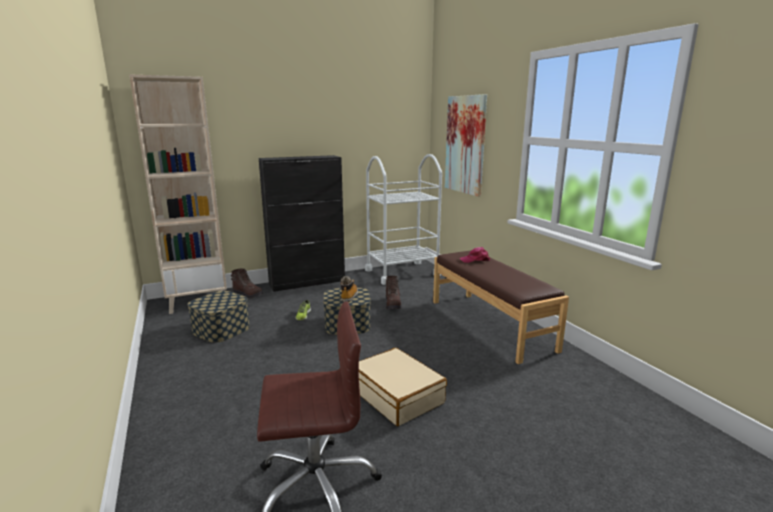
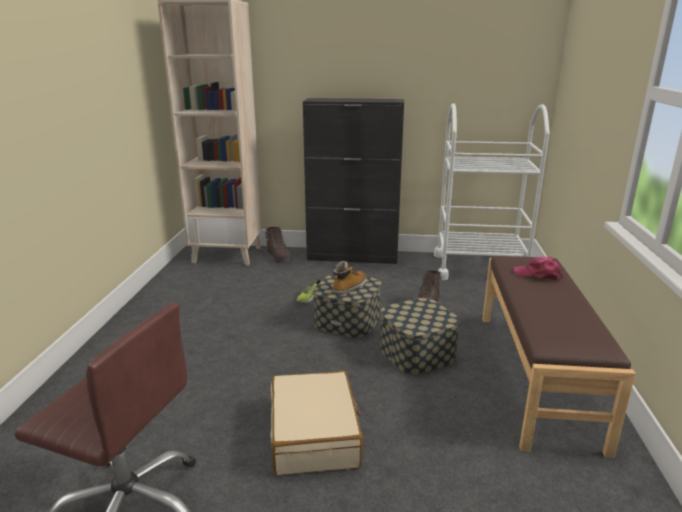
camera: 30 degrees right, 5 degrees up
(221, 329) = (218, 292): storage box -> storage box (417, 352)
(465, 145) = (587, 94): picture -> none

